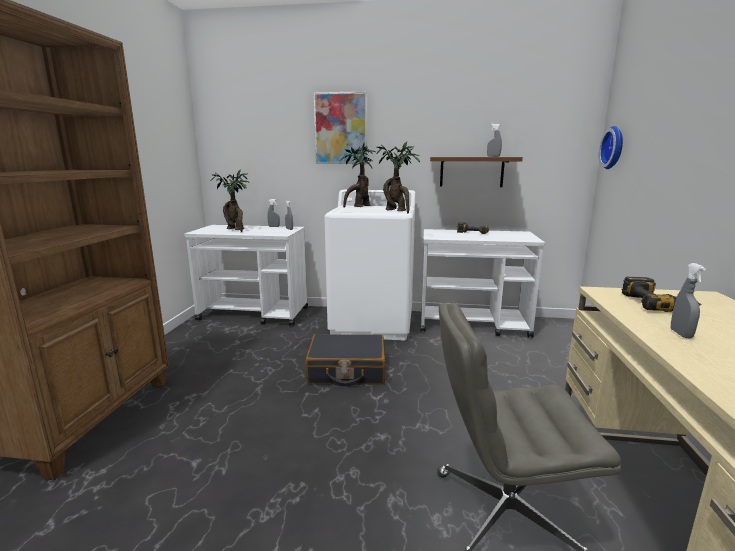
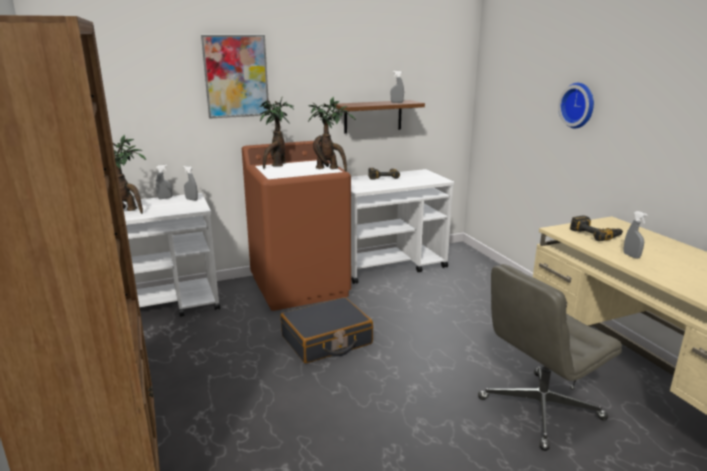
camera: 30 degrees left, 5 degrees up
(373, 323) = (300, 286): white washing machine -> brown washing machine
(614, 147) = (493, 92): wall clock -> wall clock (579, 105)

